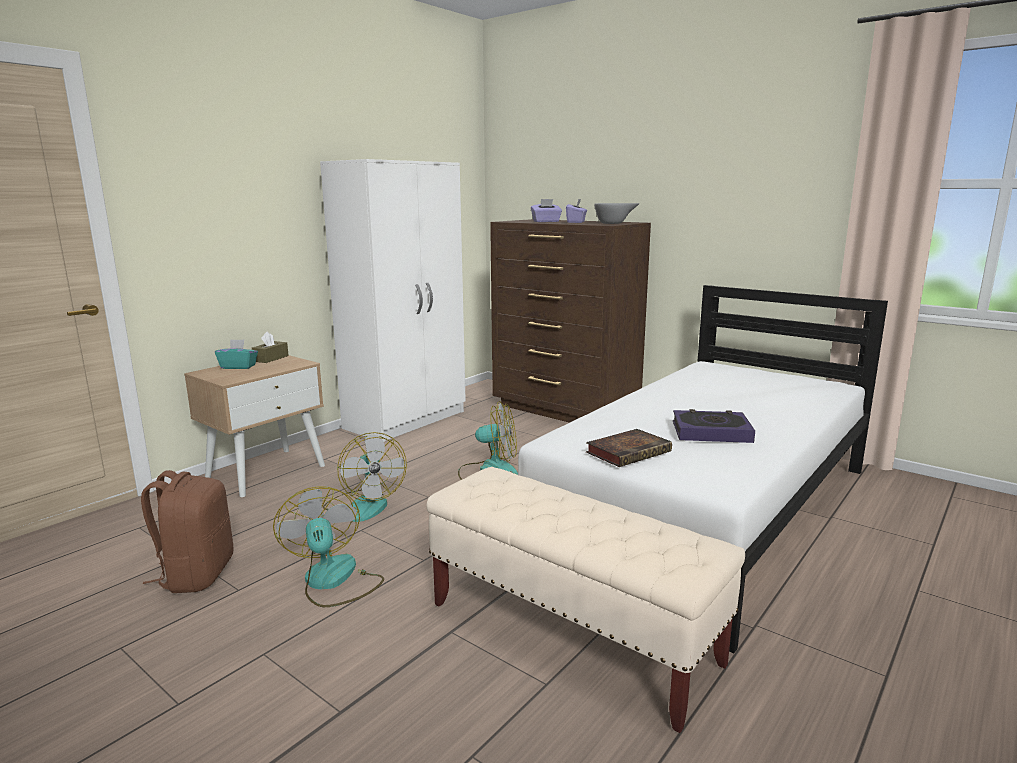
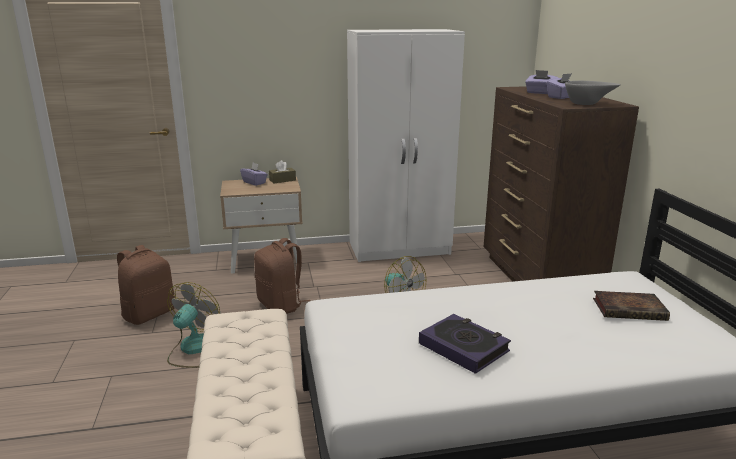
camera: 40 degrees right, 5 degrees up
(238, 366) = (254, 182): turquoise tissue box -> purple tissue box
(364, 504) = (281, 305): fan -> brown backpack
(629, 452) = (358, 336): book -> book (630, 309)

